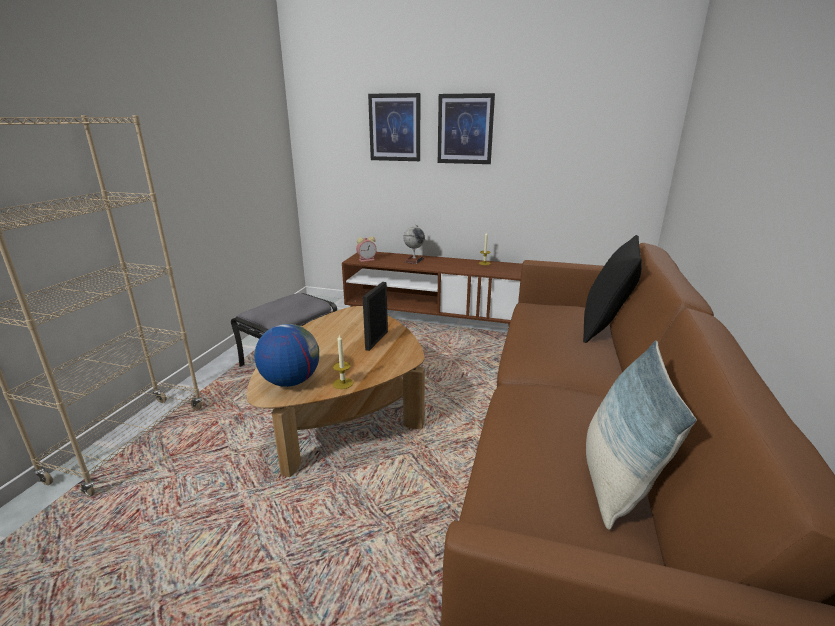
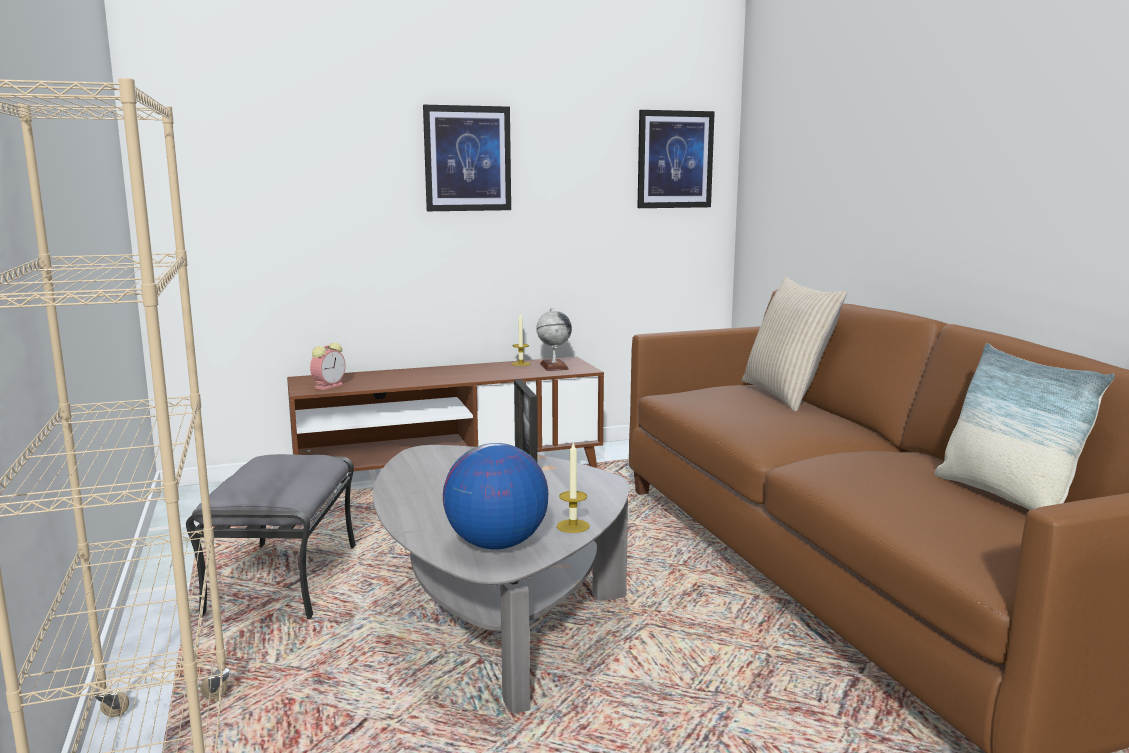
camera: 35 degrees left, 10 degrees down
(346, 413) = (494, 615): brown coffee table -> grey coffee table
(395, 127) = (348, 156): picture -> picture (675, 159)
(414, 260) = (410, 375): globe -> globe (554, 366)
(604, 327) = (787, 395): black pillow -> beige pillow

